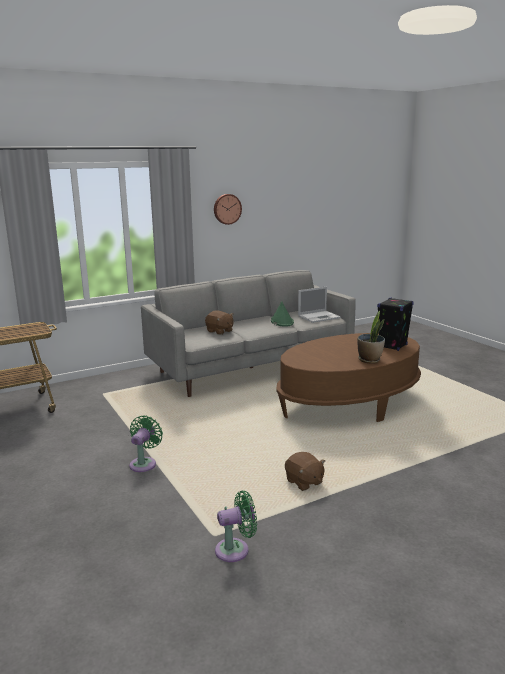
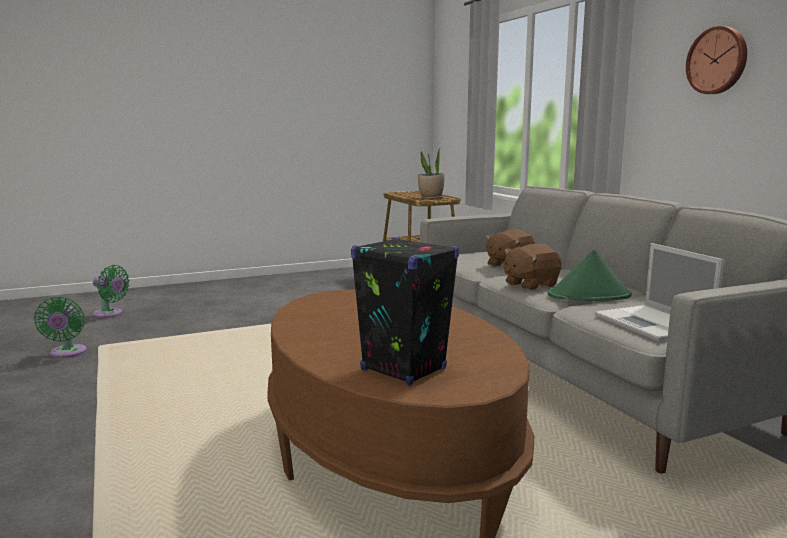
camera: 95 degrees right, 5 degrees down
(144, 463) = (264, 321): green fan -> green fan (110, 314)
(304, 482) = (144, 389): brown plush toy -> brown plush toy (530, 285)
(370, 360) = (314, 338): potted plant -> potted plant (431, 198)

